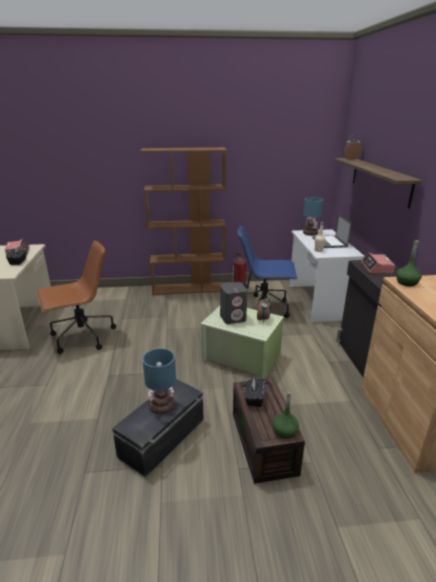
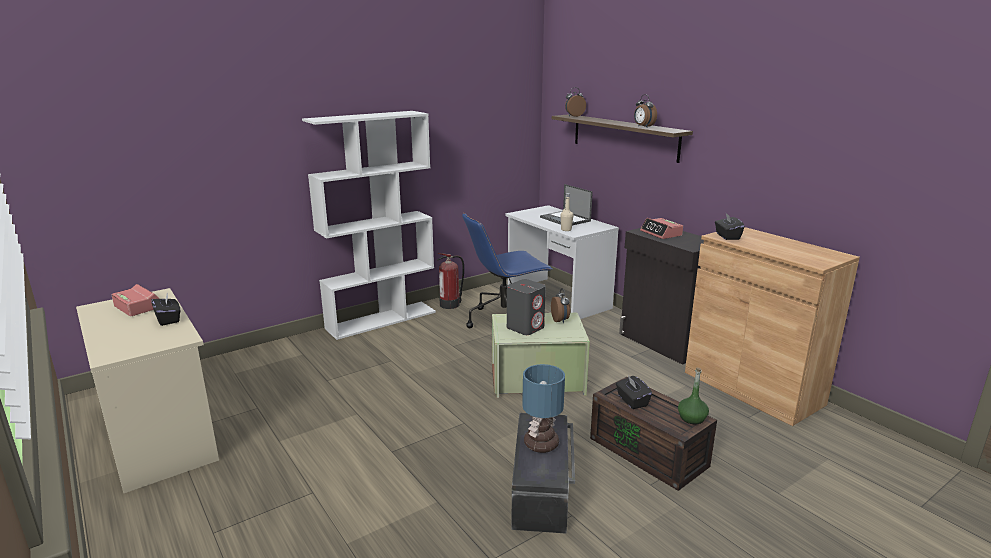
camera: 30 degrees left, 5 degrees down
(81, 337) = (292, 420): brown office chair -> none
(189, 288) = (382, 320): brown bookcase -> white bookcase
(309, 233) = (531, 213): table lamp -> none
(384, 172) = (643, 127): none -> alarm clock
(407, 283) = (727, 236): green bottle -> black tissue box

